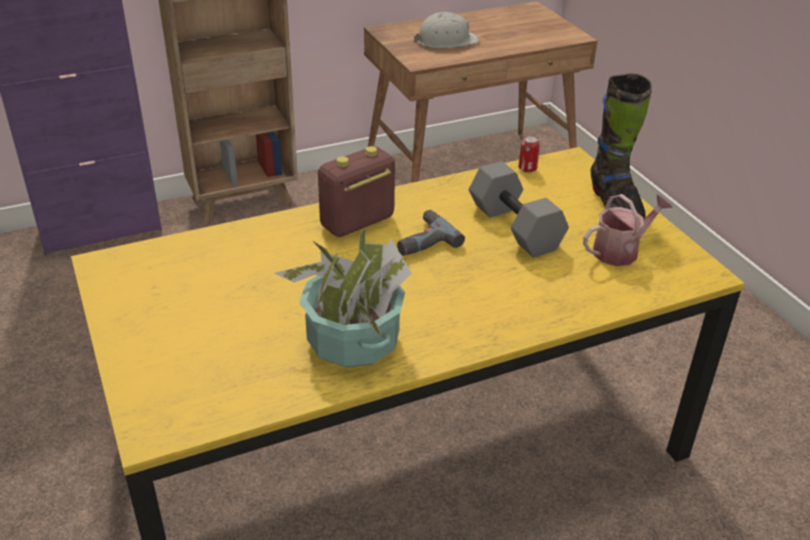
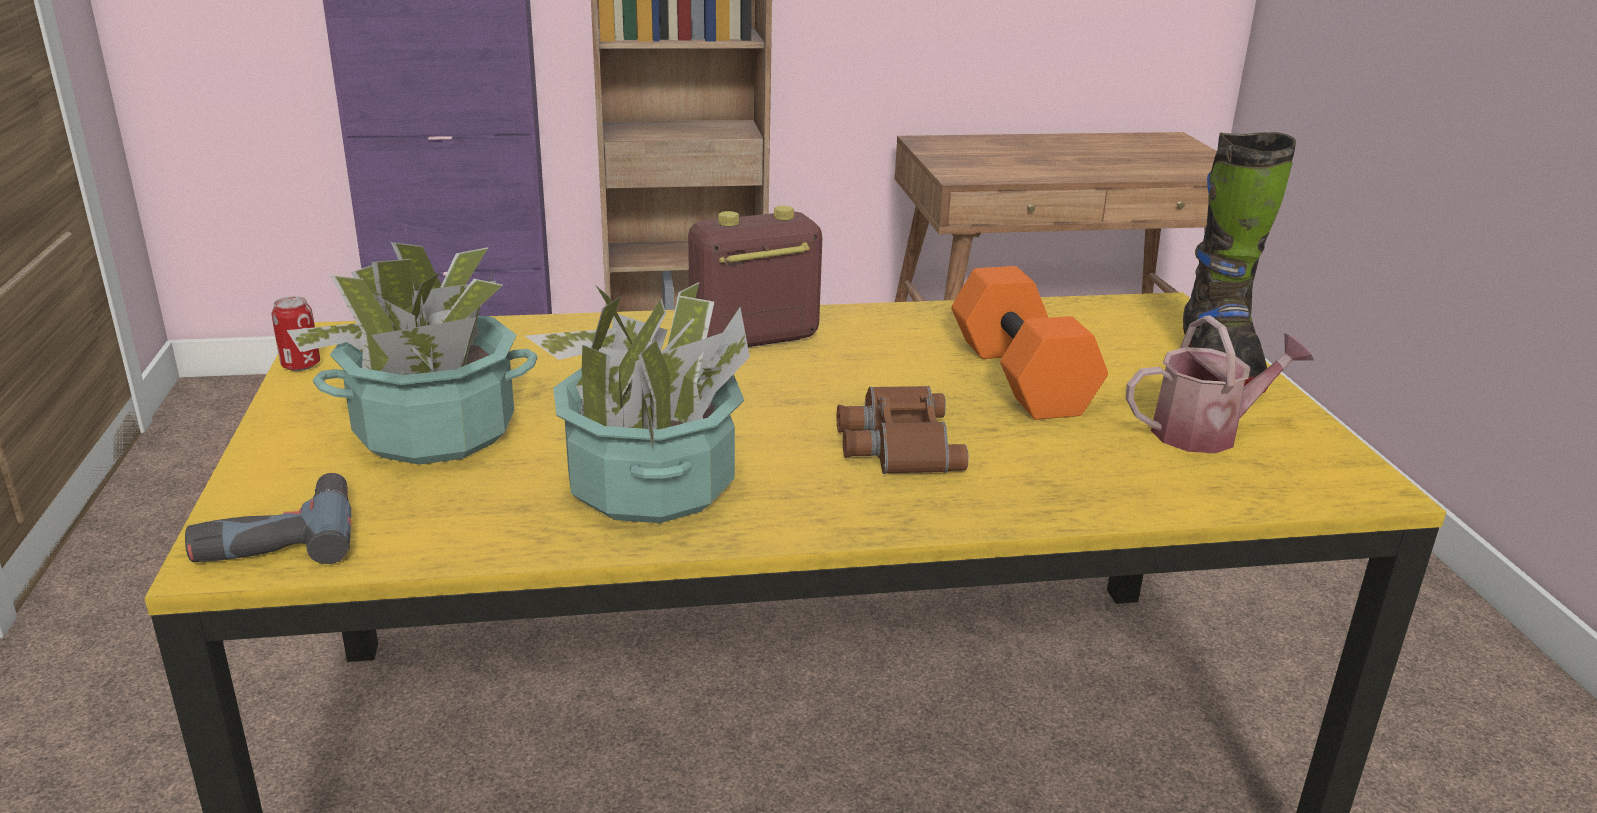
camera: 15 degrees right, 10 degrees down
(213, 326) = (436, 432): none -> potted plant
(421, 240) = (848, 372): power drill -> power drill (276, 536)
(446, 41) = (1015, 159): white hard hat -> none
(468, 287) = (895, 443): none -> brown binoculars
(512, 227) = (1016, 376): grey dumbbell -> orange dumbbell
(527, 169) = (1078, 308): can -> can (301, 365)

